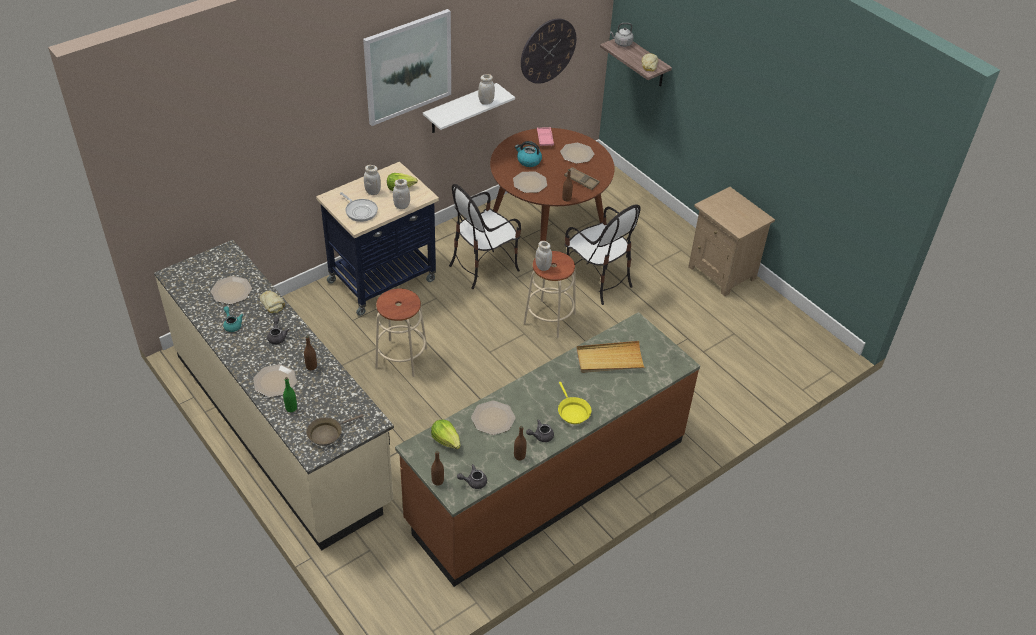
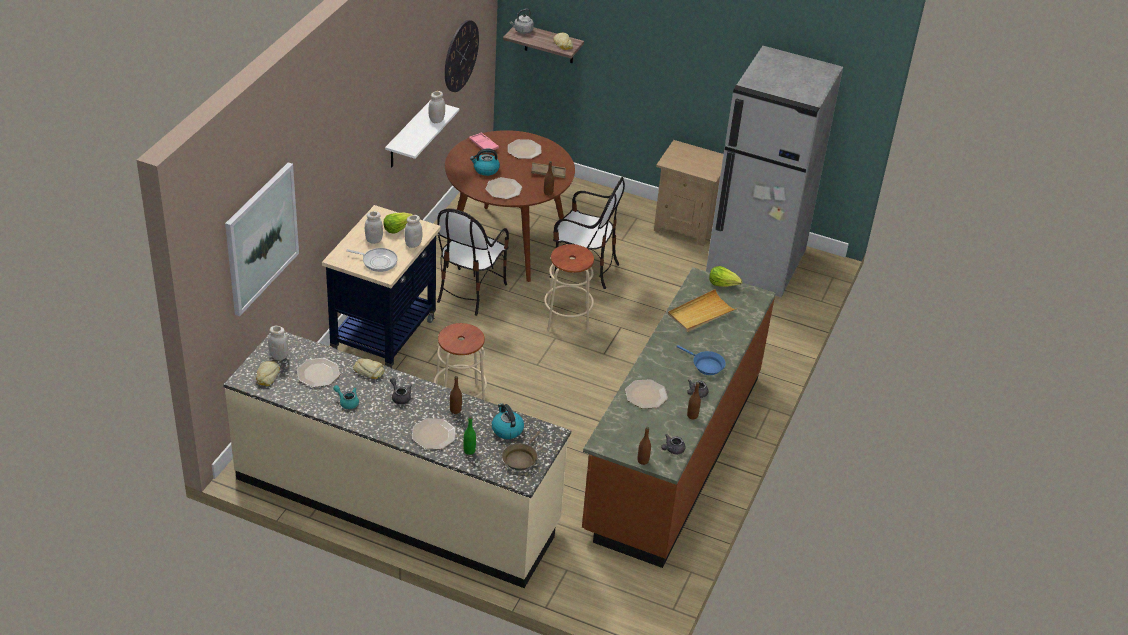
camera: 30 degrees left, 5 degrees down
(191, 278) = (267, 376): none -> bread
(339, 402) = (507, 429): none -> kettle
(408, 67) = (376, 102): picture -> picture (261, 238)
(446, 440) = (622, 426): lettuce -> lettuce (723, 284)
(543, 267) = (564, 262): white jar -> white jar (279, 356)
(572, 412) = (705, 365): yellow frying pan -> blue frying pan
(766, 329) = (757, 261): none -> grey fridge

